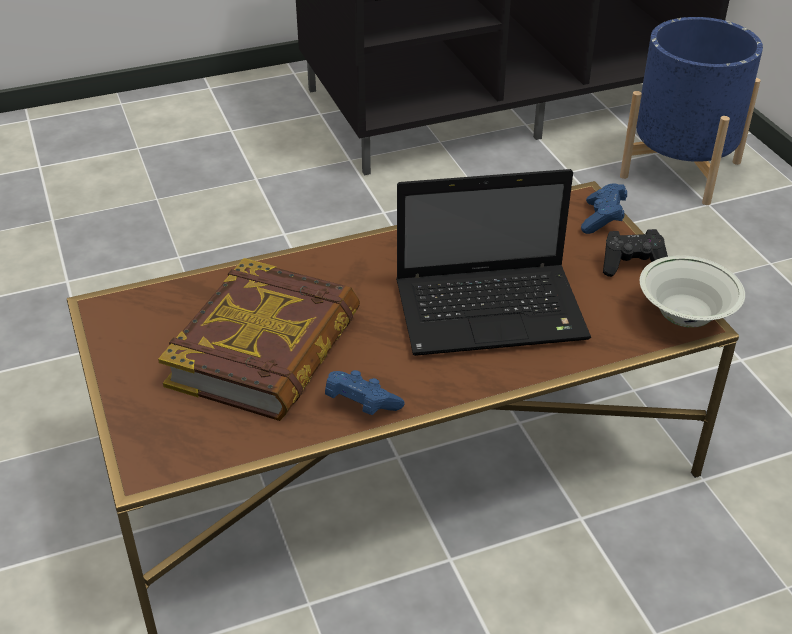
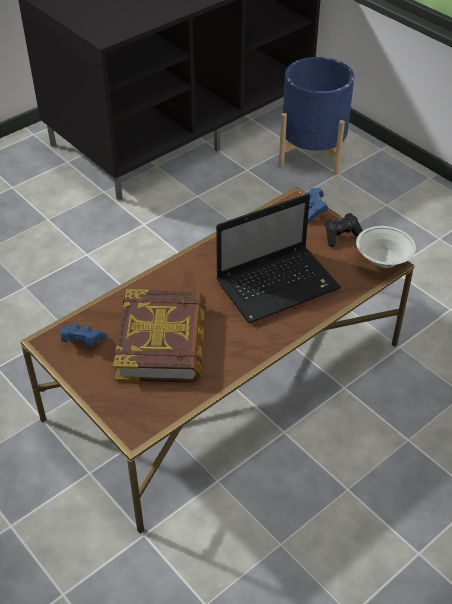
camera: 20 degrees left, 5 degrees up
(361, 405) = (234, 360): blue game controller -> blue game controller (82, 341)

